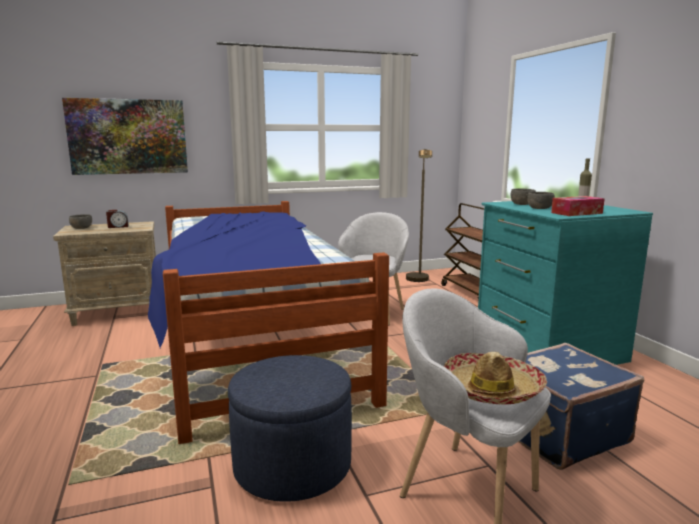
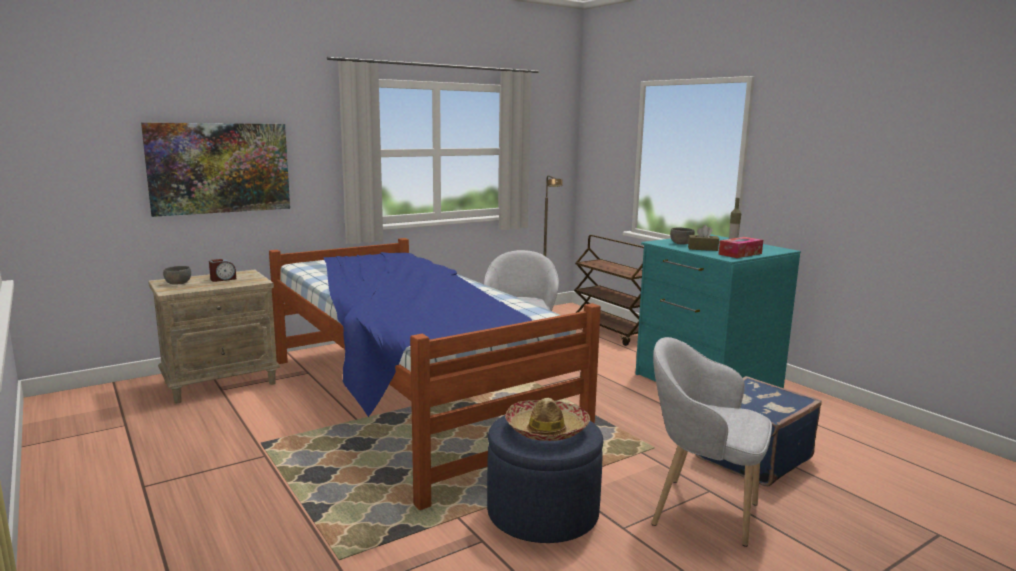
camera: 15 degrees left, 0 degrees up
(492, 389) = (729, 420): hat -> hat (546, 429)
(540, 208) = (702, 248): grey bowl -> brown tissue box

